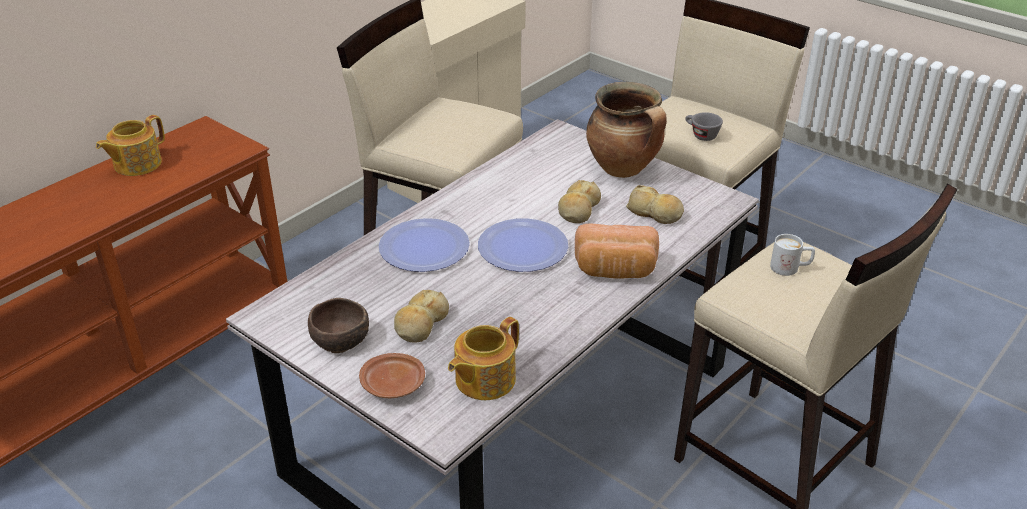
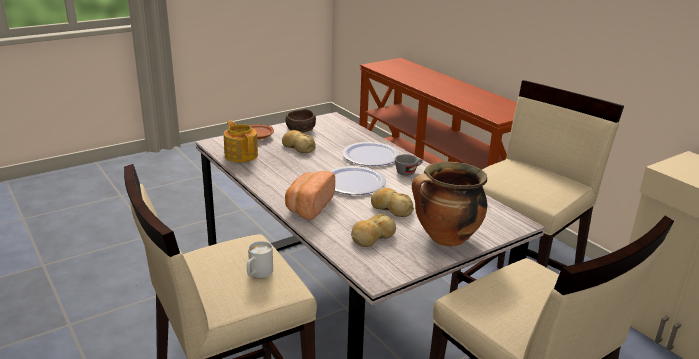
camera: 105 degrees right, 10 degrees down
(136, 164) = (483, 97): teapot -> none
(700, 135) = (499, 291): grey cup -> grey cup (408, 172)

